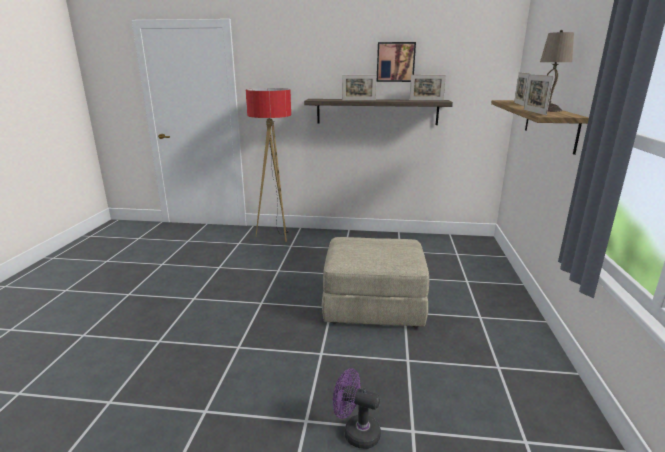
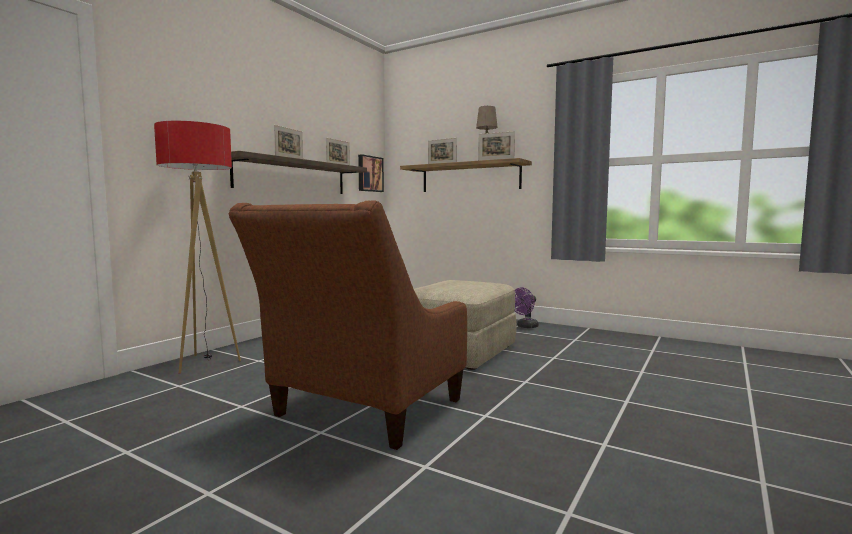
camera: 65 degrees left, 15 degrees down
(224, 301) = (361, 412): none -> brown armchair
(356, 432) = (642, 387): purple fan -> purple fan (525, 327)
(395, 62) = (305, 123): picture -> picture (369, 174)

